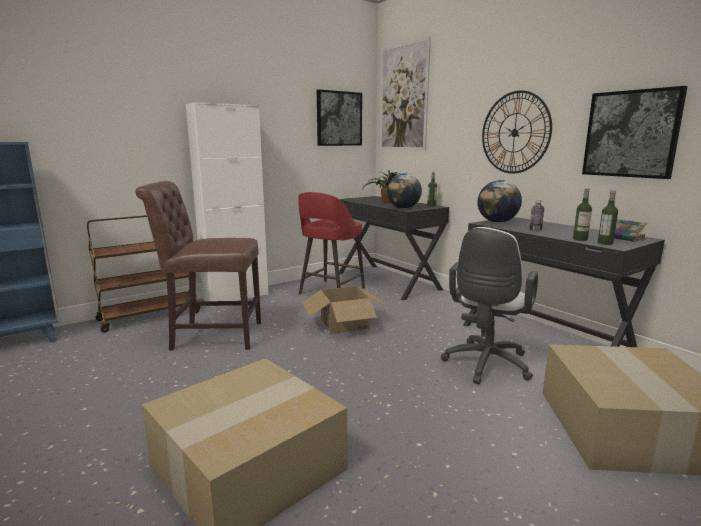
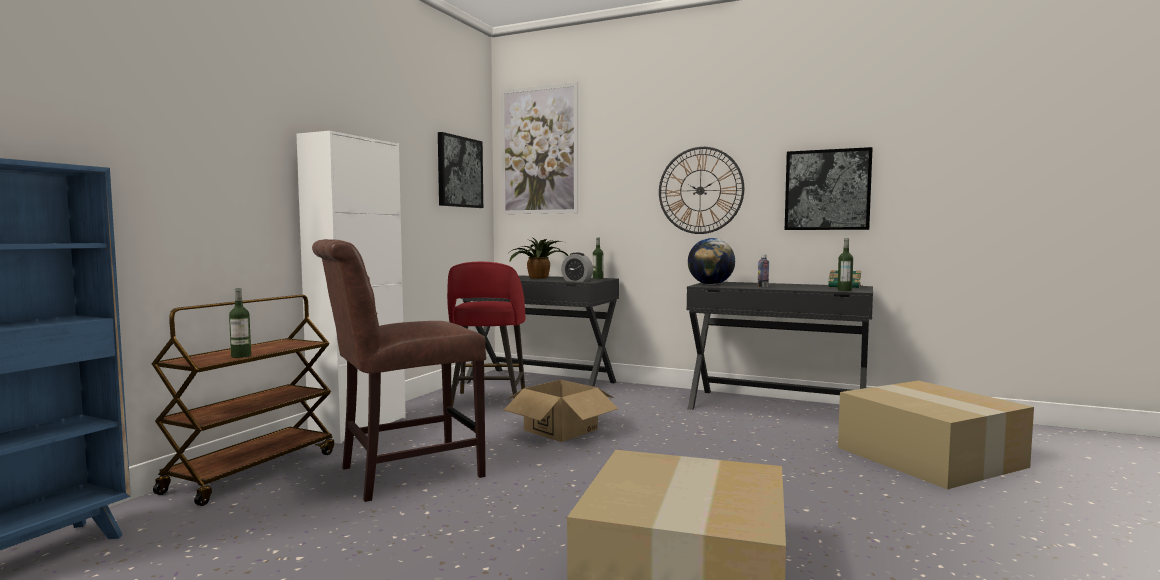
camera: 30 degrees left, 10 degrees down
(403, 208) = (577, 281): globe -> alarm clock
(485, 366) = (761, 437): white office chair -> none
(580, 239) = (818, 289): bottle -> bottle (241, 356)

